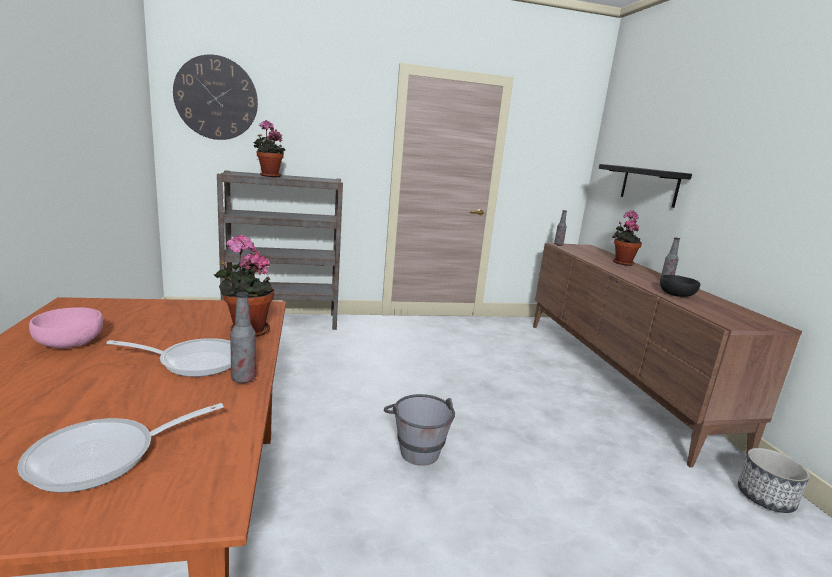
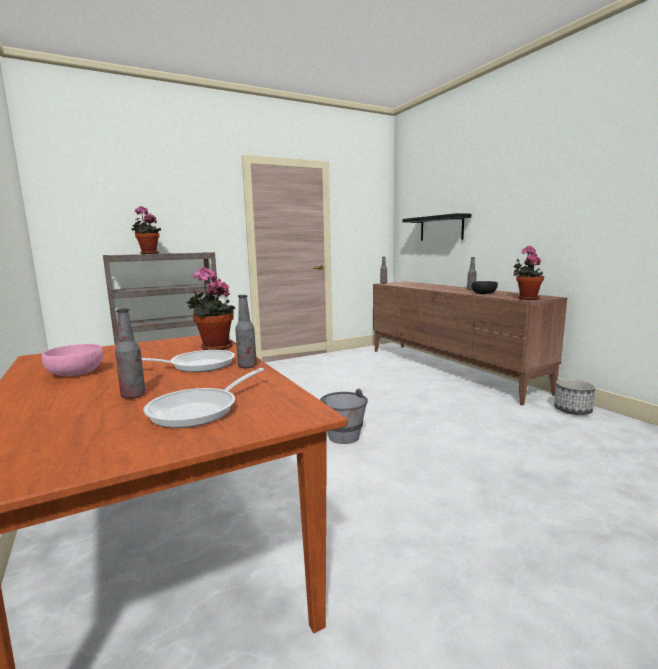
camera: 15 degrees left, 5 degrees down
(73, 404) = (133, 396): none -> bottle
(216, 98) = (87, 192): wall clock -> none
(621, 262) = (434, 286): potted plant -> potted plant (526, 298)

